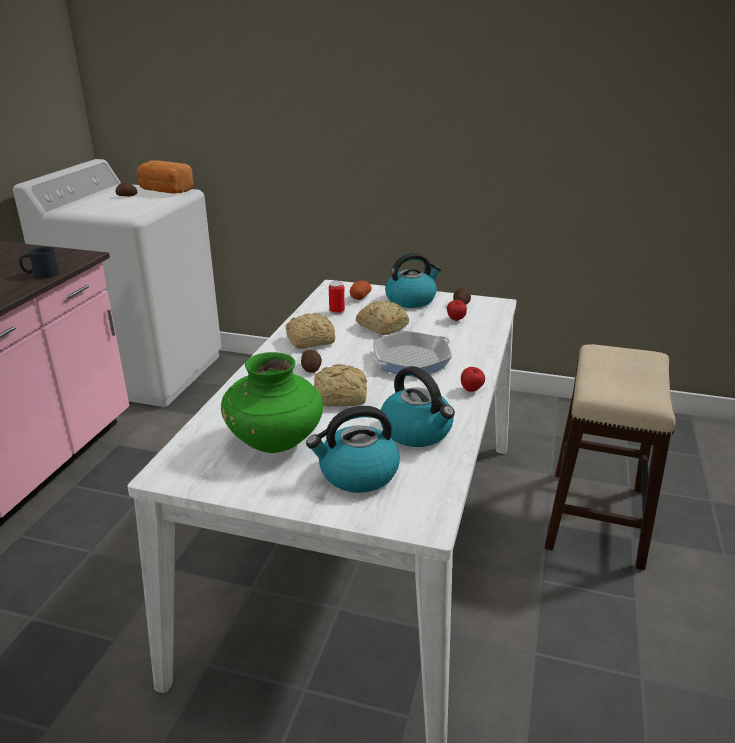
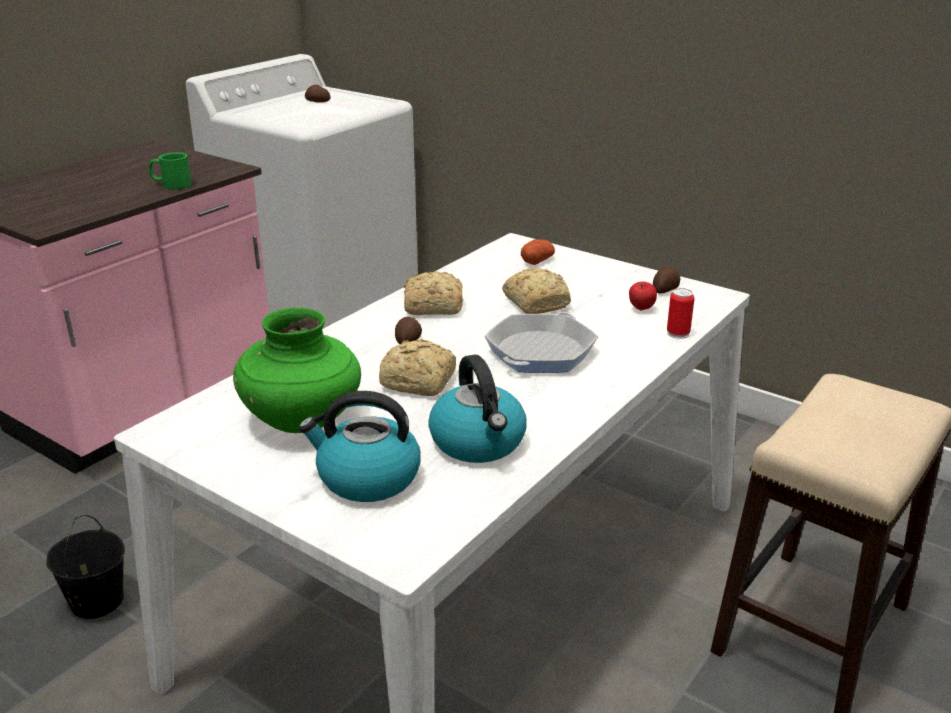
camera: 20 degrees right, 0 degrees up
(41, 274) = (171, 185): black mug -> green mug
(68, 634) = (96, 601): none -> black bucket
(164, 191) = (365, 100): bread -> none
(337, 312) = (493, 275): can -> can (678, 333)
(411, 300) = (601, 274): kettle -> none
(411, 360) = (540, 351): frying pan -> frying pan turned 135 degrees clockwise
(471, 390) = (590, 404): apple -> none

